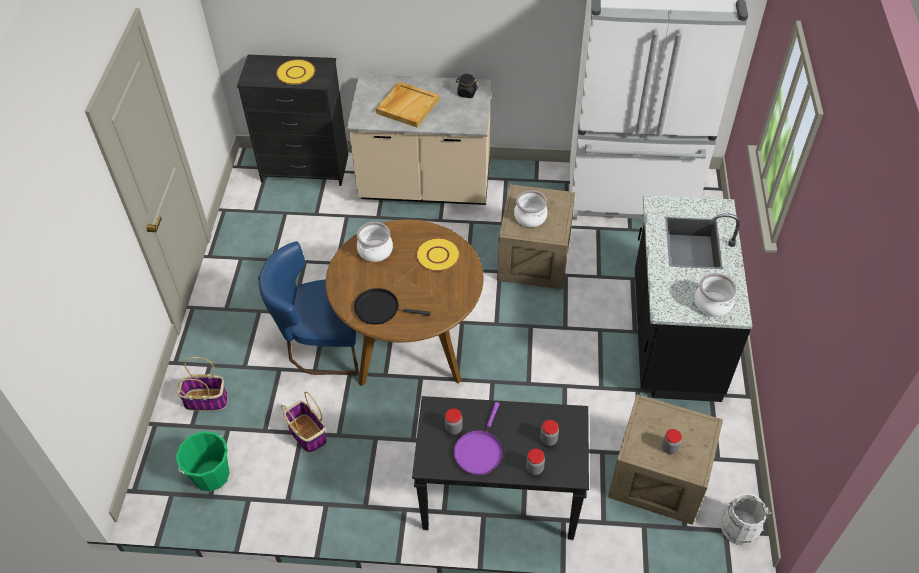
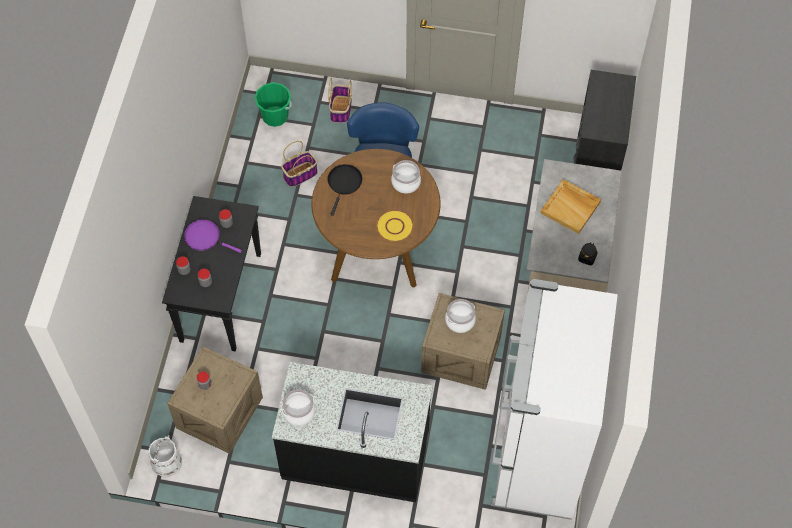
camera: 95 degrees right, 10 degrees up
(296, 73) = (605, 113): yellow plate -> none

